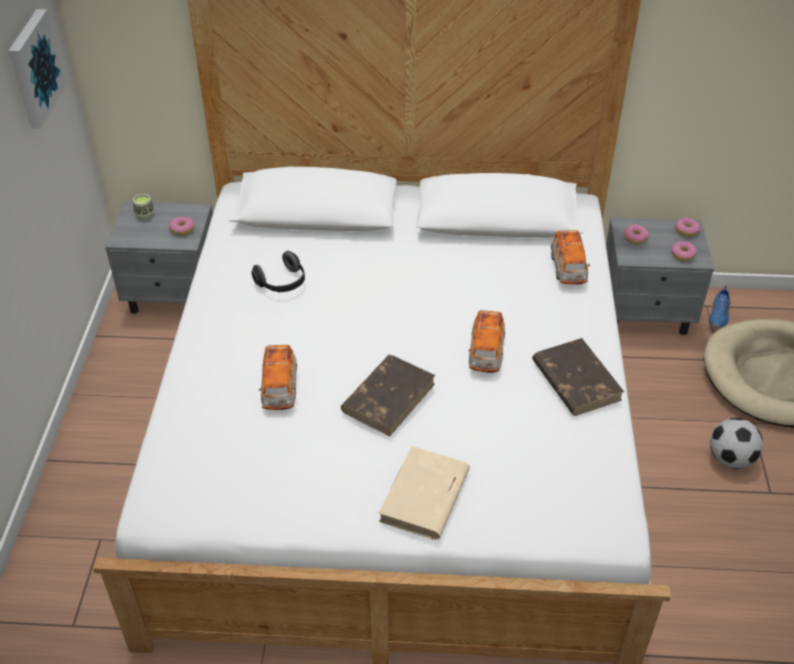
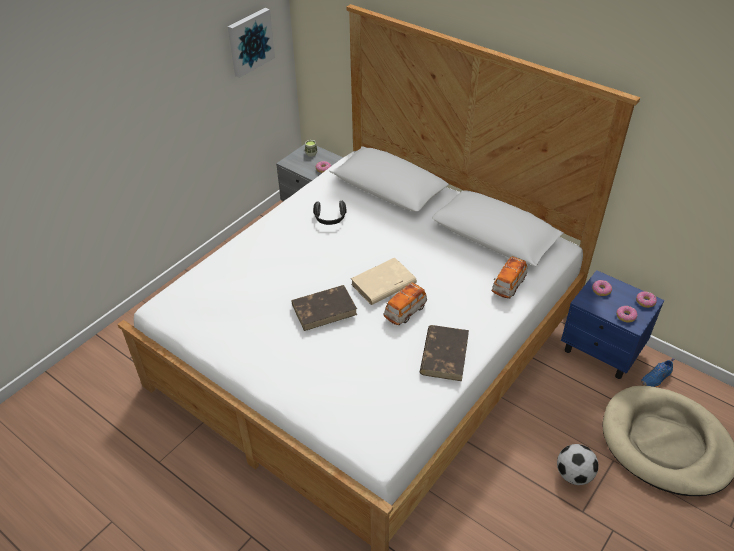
camera: 35 degrees right, 0 degrees up
(279, 389) = (271, 276): toy car -> none
(424, 497) = (291, 374): beige book -> beige book (383, 284)
(646, 313) = (602, 351): grey nightstand -> blue nightstand

